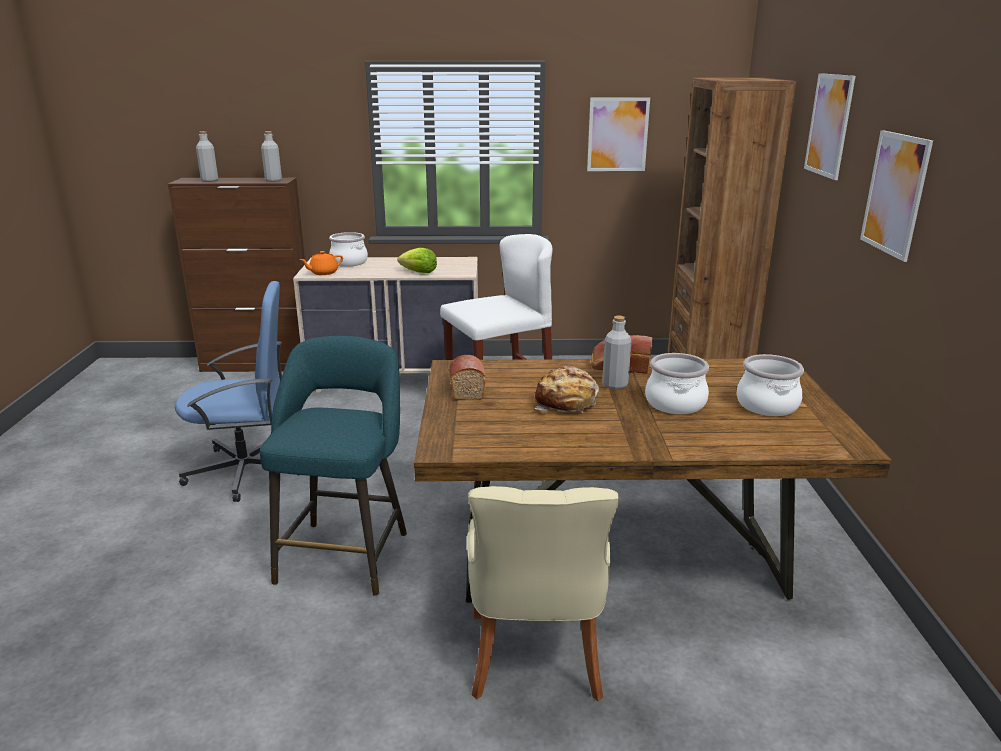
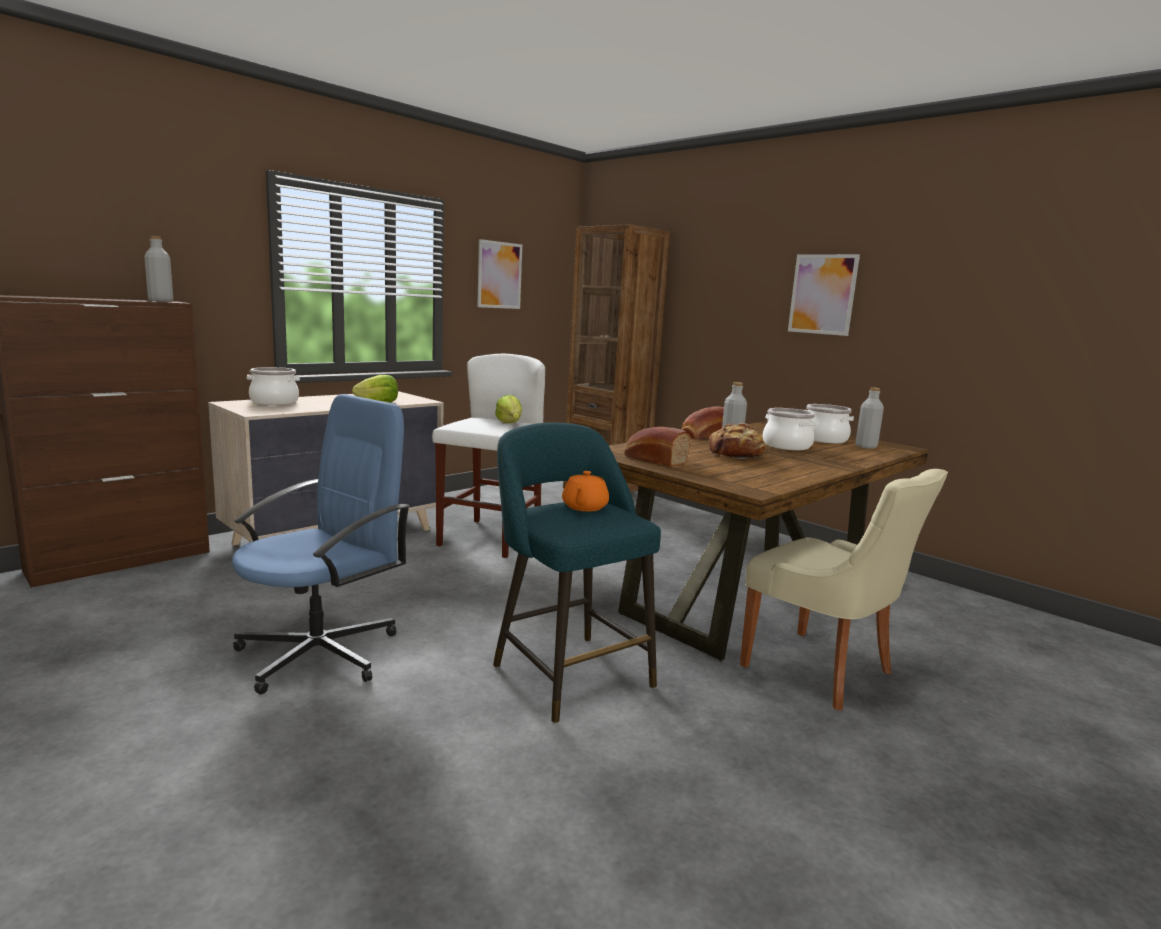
camera: 45 degrees left, 10 degrees down
(209, 180) = (57, 297): grey bottle -> grey bottle (866, 446)
(323, 273) = (270, 410): orange teapot -> orange teapot (584, 507)
(508, 309) = (509, 423): none -> lettuce
(829, 125) = (722, 259): picture -> none

